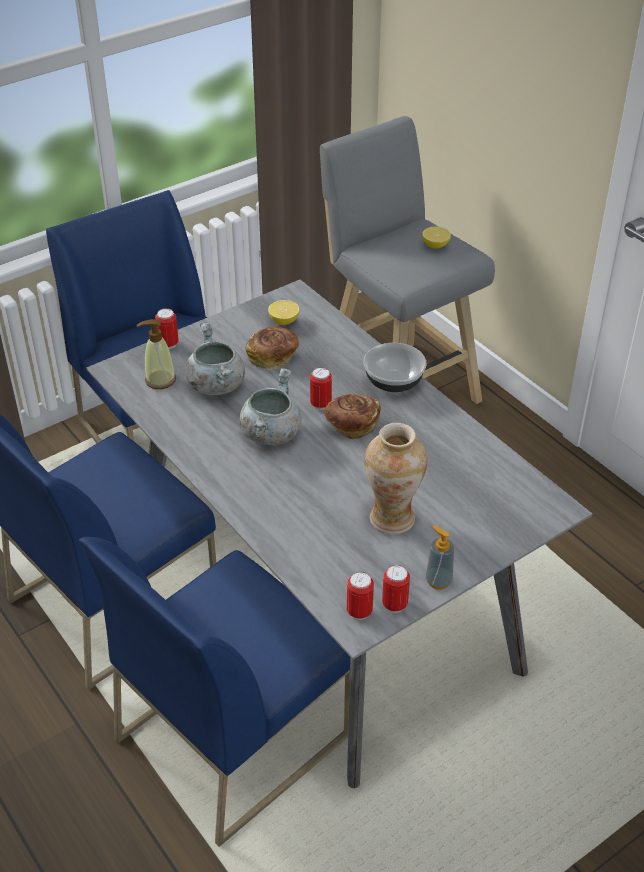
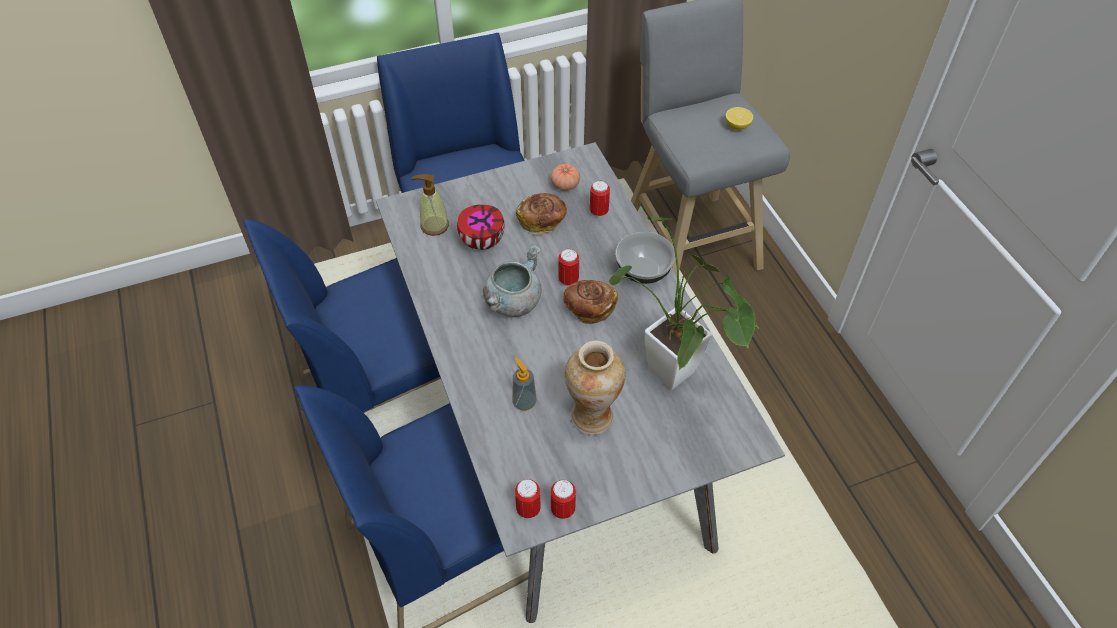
camera: 15 degrees right, 10 degrees up
(168, 344) = (454, 189): can -> can (599, 211)
(215, 385) = (481, 240): grey cooking pot -> bowl
(284, 321) = (565, 184): lemon -> tomato
(438, 581) = (612, 494): soap dispenser -> soap dispenser (524, 402)
(465, 469) = (678, 379): none -> potted plant

